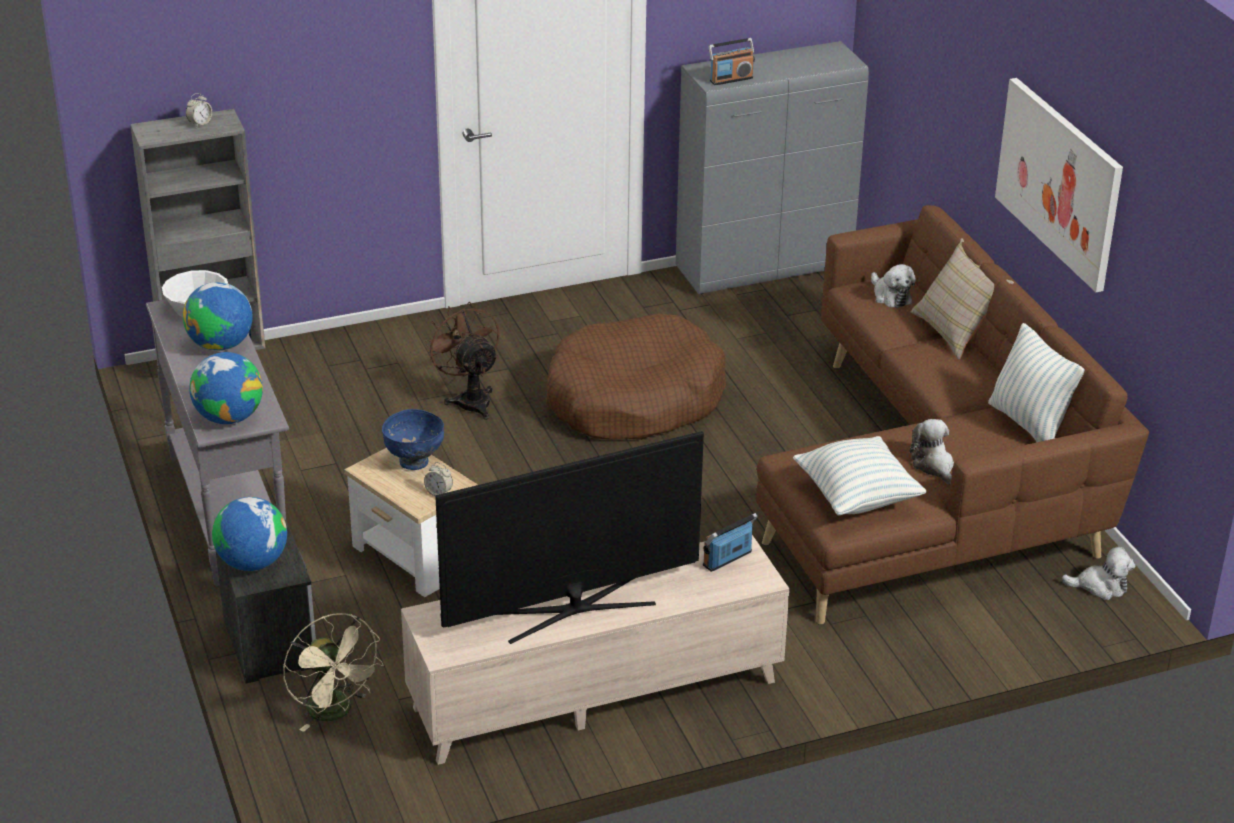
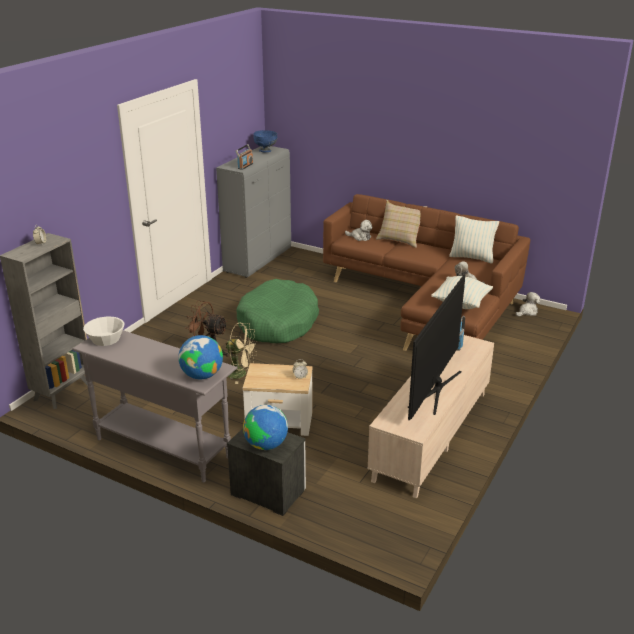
camera: 40 degrees left, 5 degrees down
(221, 345) = (145, 349): globe -> none
(336, 712) = (342, 503): beige fan -> beige fan (240, 373)
(414, 462) = (270, 370): blue bowl -> blue bowl (265, 151)
(633, 399) = (278, 323): brown dog bed -> green dog bed
(1059, 182) = (443, 152): picture -> none

